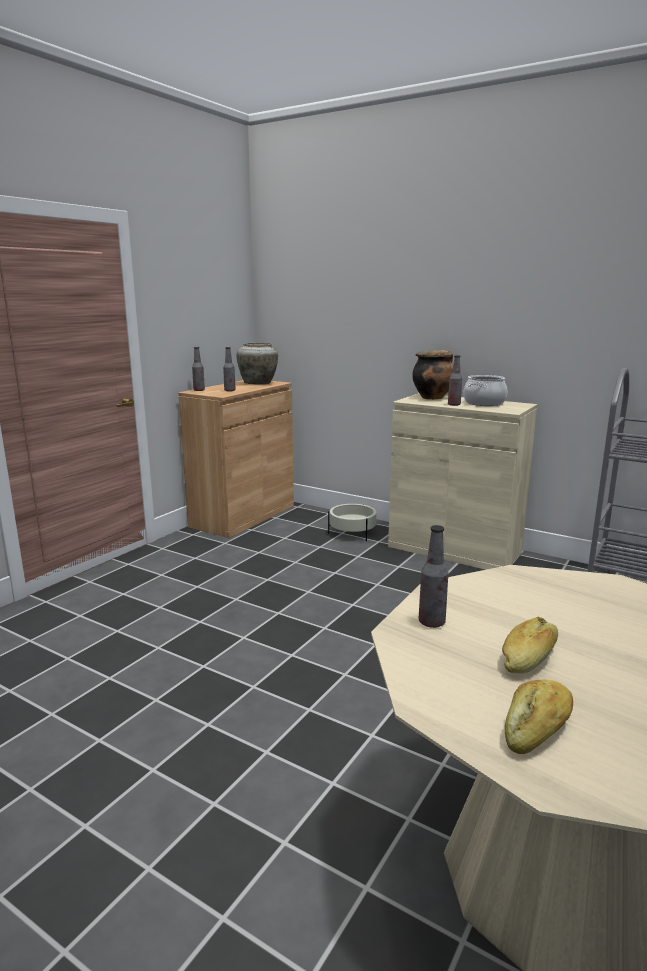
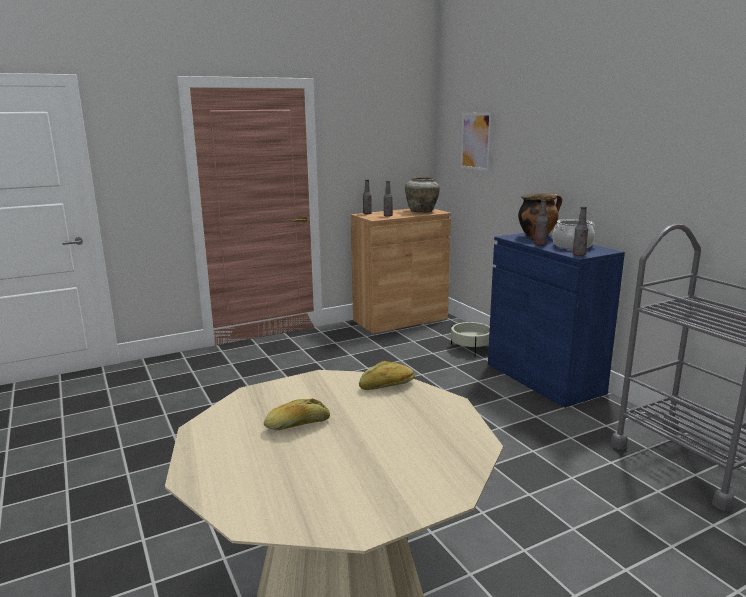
camera: 30 degrees right, 0 degrees up
(320, 297) = (476, 141): none -> picture
(431, 622) = (280, 392): bottle -> bottle (579, 255)
(454, 549) = (544, 378): beige cabinet -> blue cabinet
(537, 727) = (232, 455): bread -> bread (387, 385)

